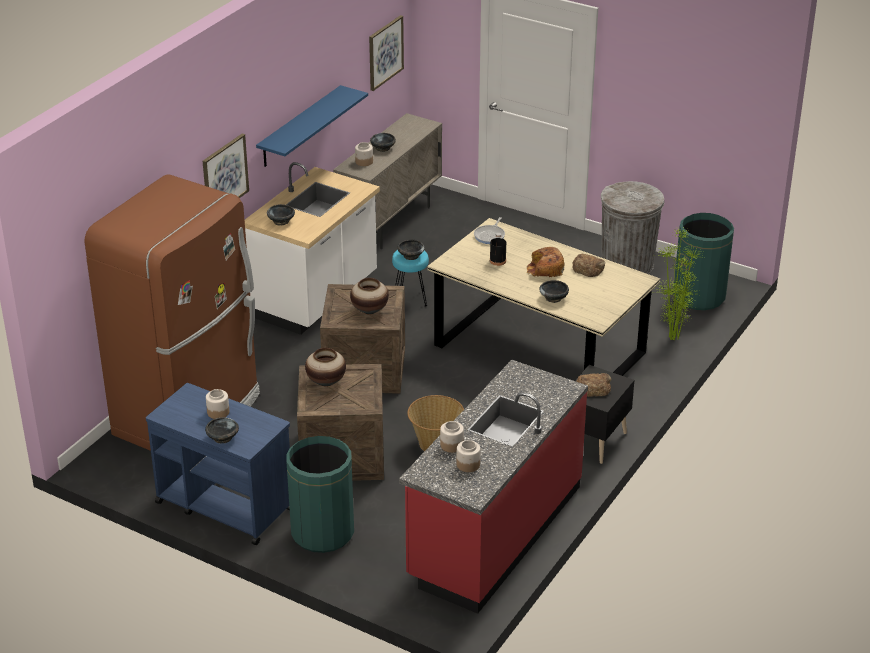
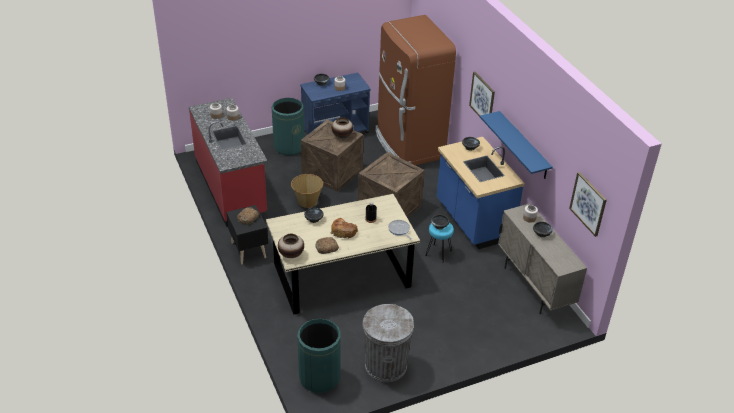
camera: 125 degrees right, 5 degrees up
(316, 298) = (472, 221): white counter -> blue counter
(369, 310) = (385, 172): vase -> vase (291, 254)
(672, 337) = (294, 335): potted plant -> none

